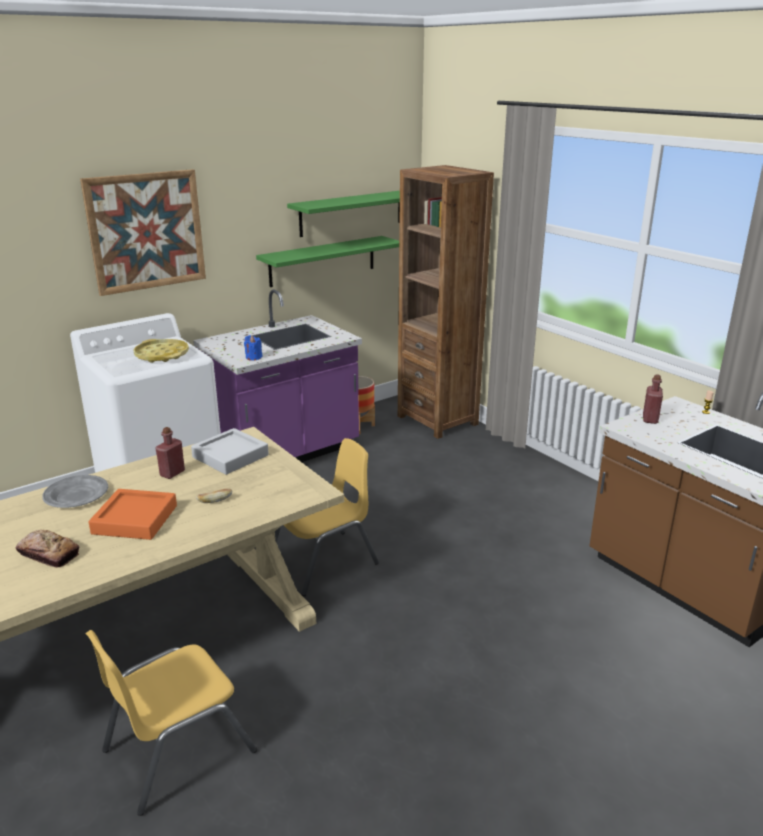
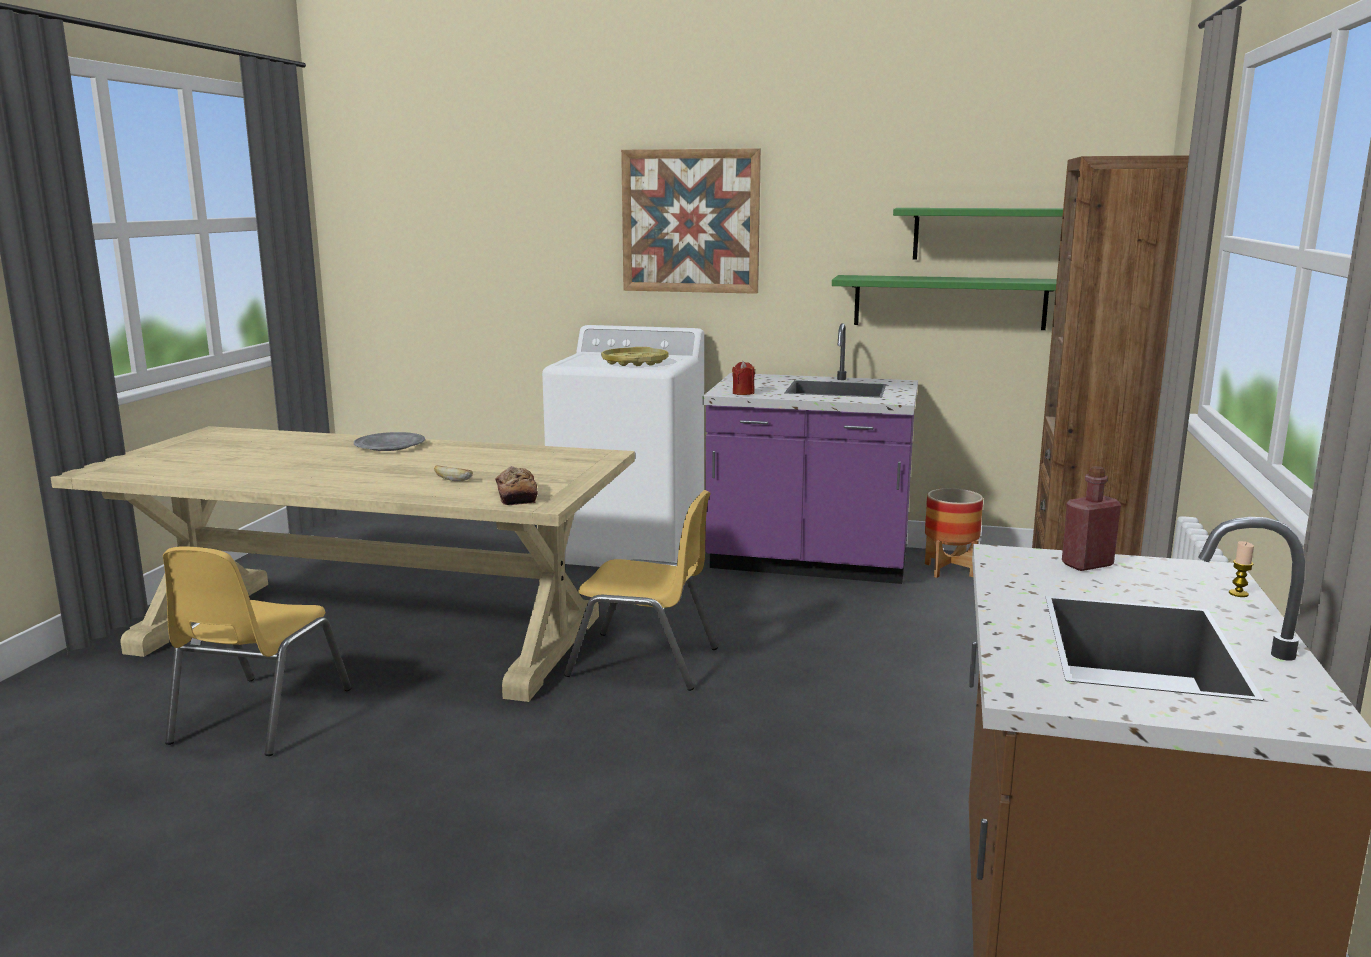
camera: 50 degrees right, 10 degrees down
(48, 554) = (283, 467): bread -> bread (516, 495)
(135, 519) = (376, 470): orange tray -> none
(172, 473) = (481, 456): red bottle -> none
(177, 750) = (260, 716): yellow chair -> yellow chair turned 90 degrees counterclockwise
(230, 456) = (552, 461): grey tray -> none
(253, 357) = (743, 393): blue candle -> red candle

